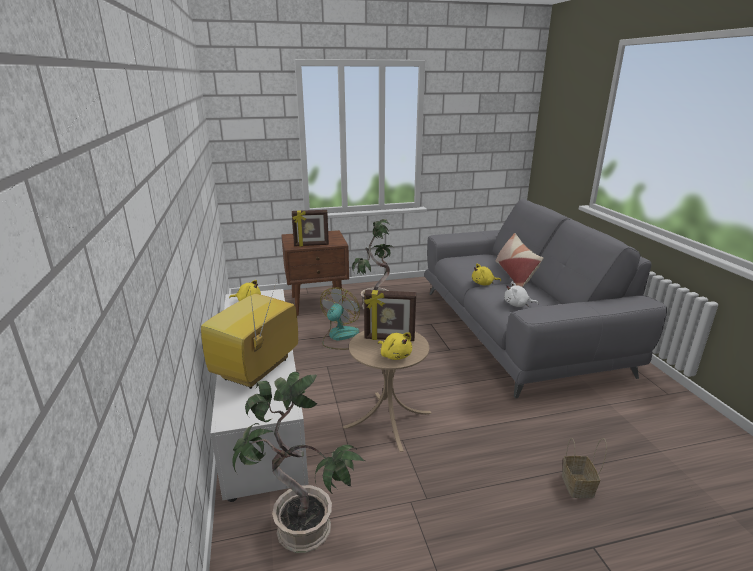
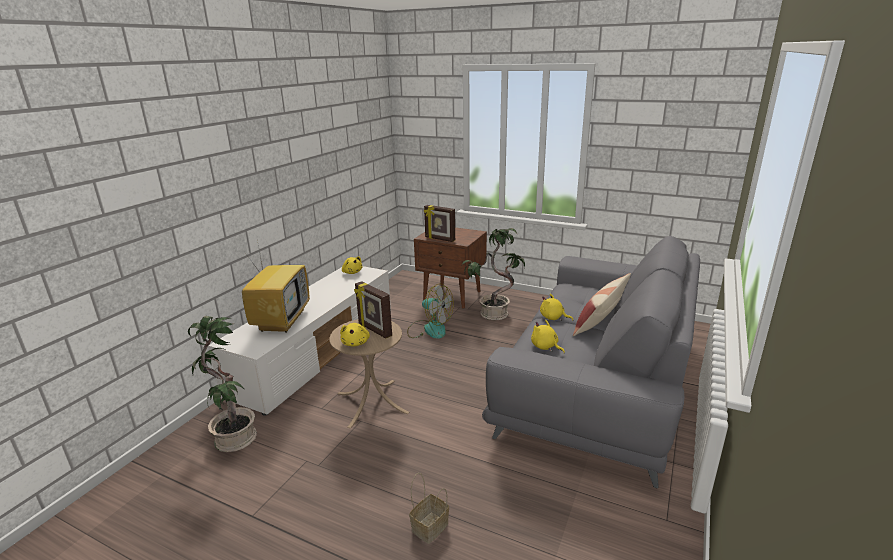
camera: 40 degrees right, 0 degrees up
(256, 370) = (281, 320): television -> television turned 120 degrees clockwise
(340, 337) = (429, 329): fan -> fan turned 60 degrees clockwise
(517, 305) = (545, 347): white plush toy -> yellow plush toy

